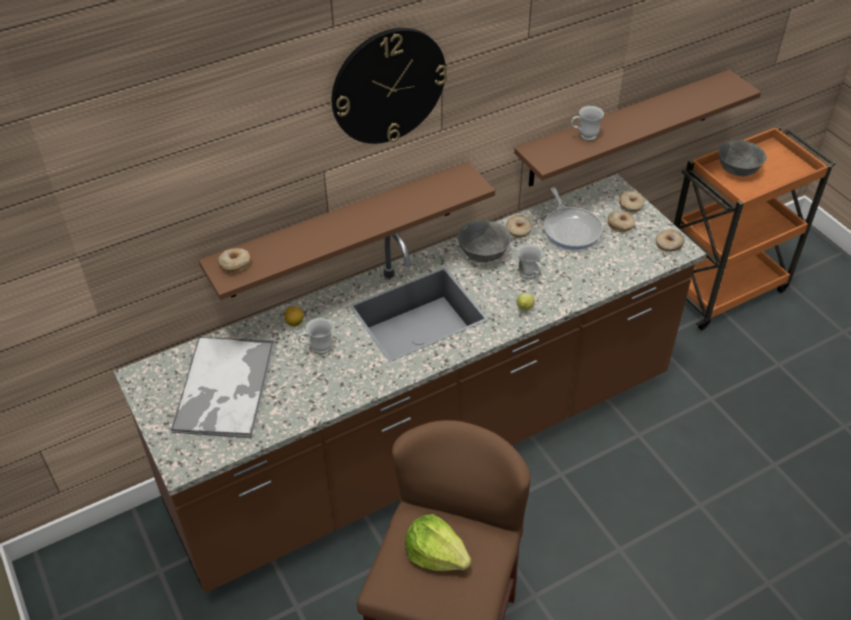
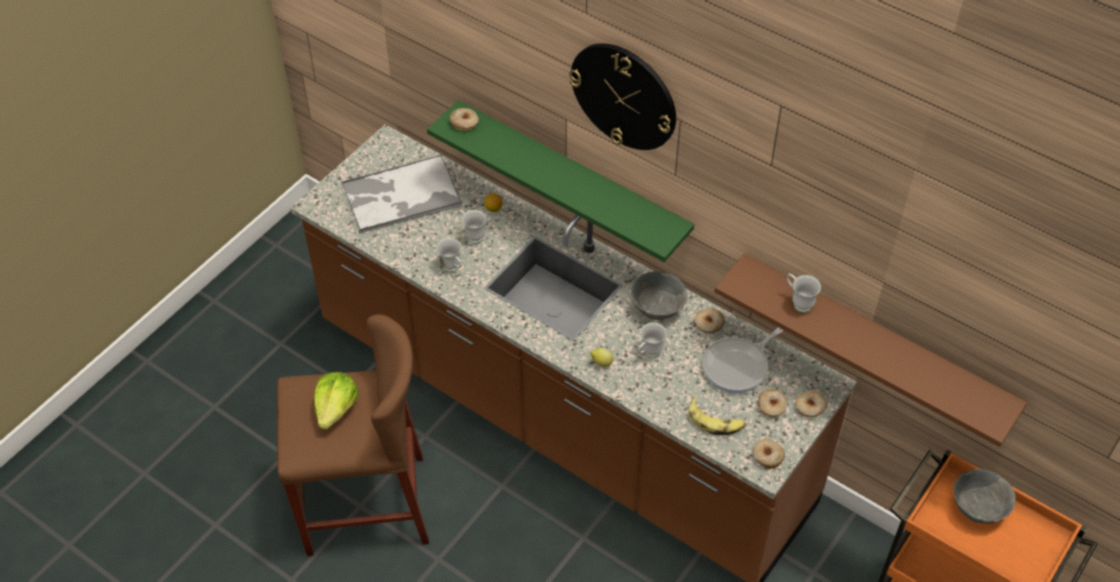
camera: 65 degrees right, 5 degrees up
(341, 231) = (572, 180): brown shelf -> green shelf
(350, 377) = (453, 269): none -> white mug
(620, 261) = (715, 421): none -> banana

